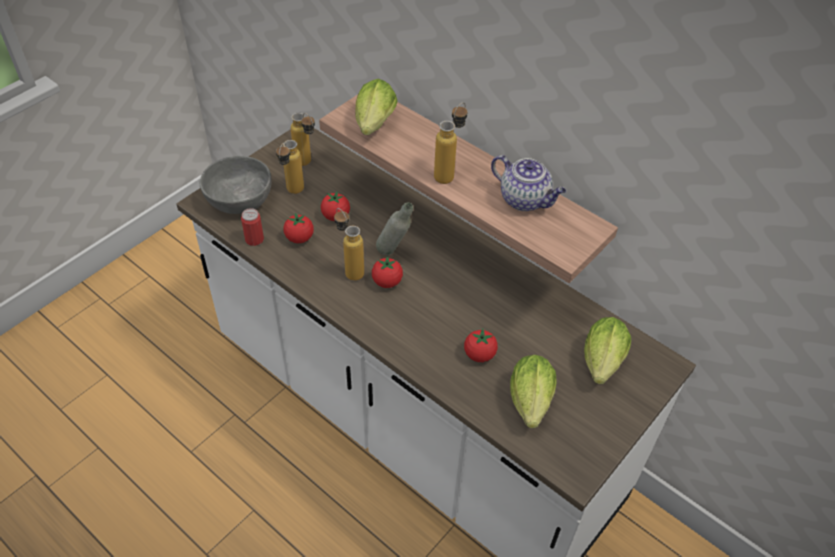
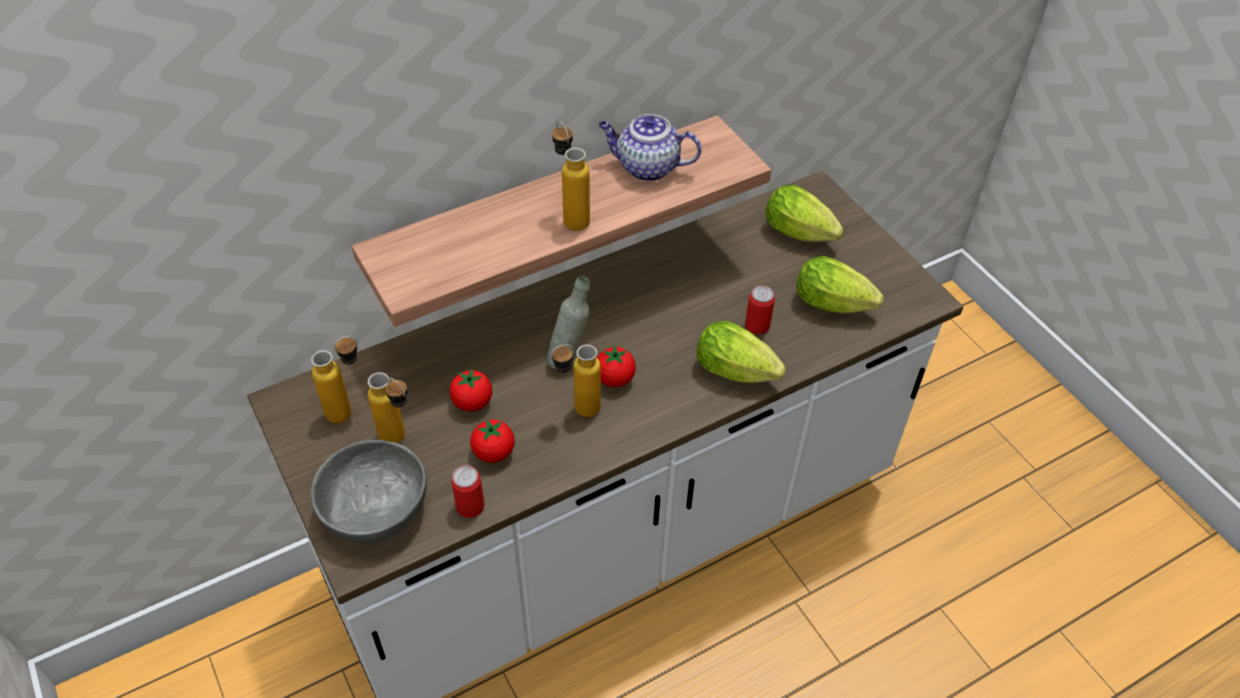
camera: 70 degrees left, 0 degrees up
(374, 126) = (441, 261): lettuce -> lettuce (739, 373)
(479, 354) = (757, 326): tomato -> can
(525, 200) = (646, 167): teapot -> teapot turned 135 degrees counterclockwise

